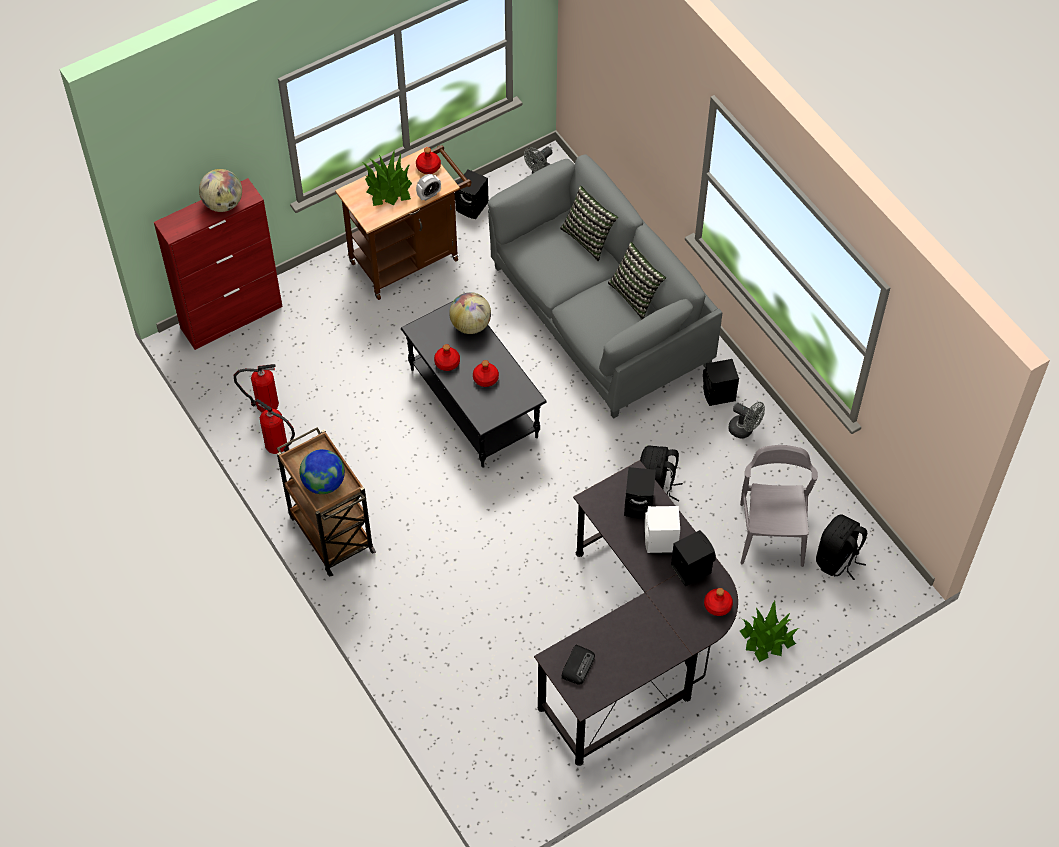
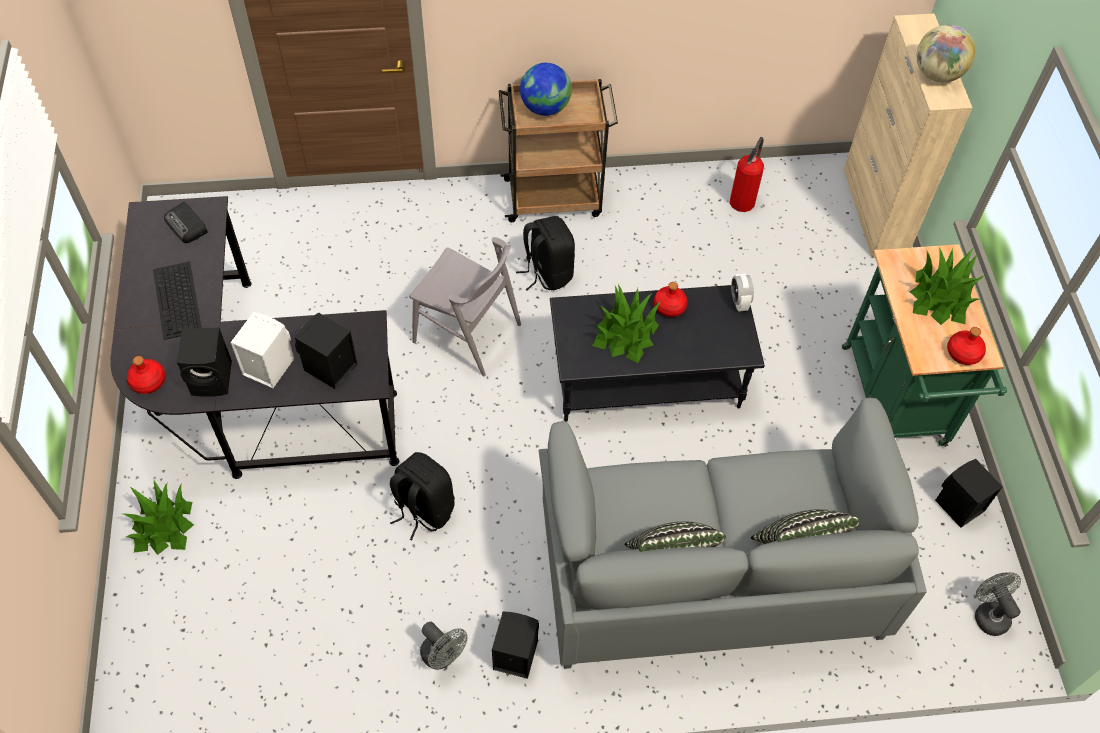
camera: 115 degrees right, 0 degrees up
(232, 317) = (874, 211): red cabinet -> beige cabinet
(278, 445) = (684, 193): fire extinguisher -> none
(410, 257) = (896, 403): brown cart -> green cart
(429, 195) = (911, 334): alarm clock -> alarm clock (739, 301)
(470, 325) = (713, 351): globe -> none
(485, 379) = (625, 334): red bottle -> potted plant
(645, 629) = (177, 300): none -> keyboard
(744, 430) = (443, 656): grey fan -> grey fan turned 105 degrees counterclockwise
(771, 534) = (282, 605): grey chair -> grey chair (467, 333)
(837, 560) = (197, 663): black backpack -> black backpack (547, 272)

